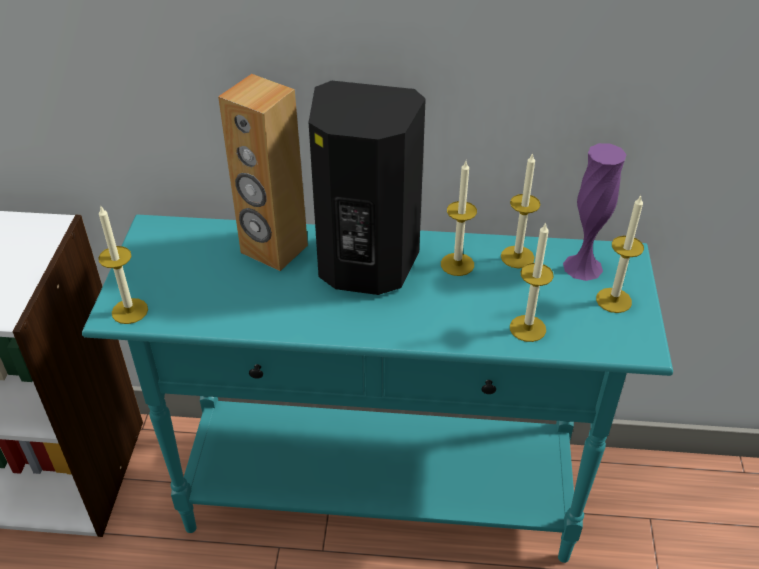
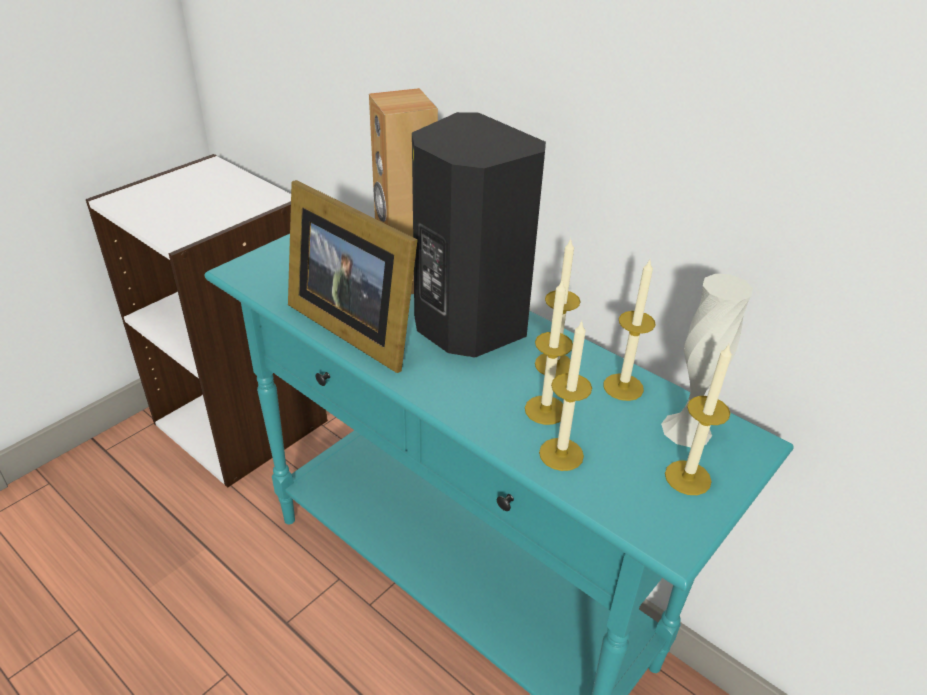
camera: 35 degrees right, 5 degrees down
(129, 311) = (249, 274): candle -> candle (545, 410)
(277, 310) = (354, 325): none -> picture frame
(582, 267) = (686, 429): purple vase -> white vase

